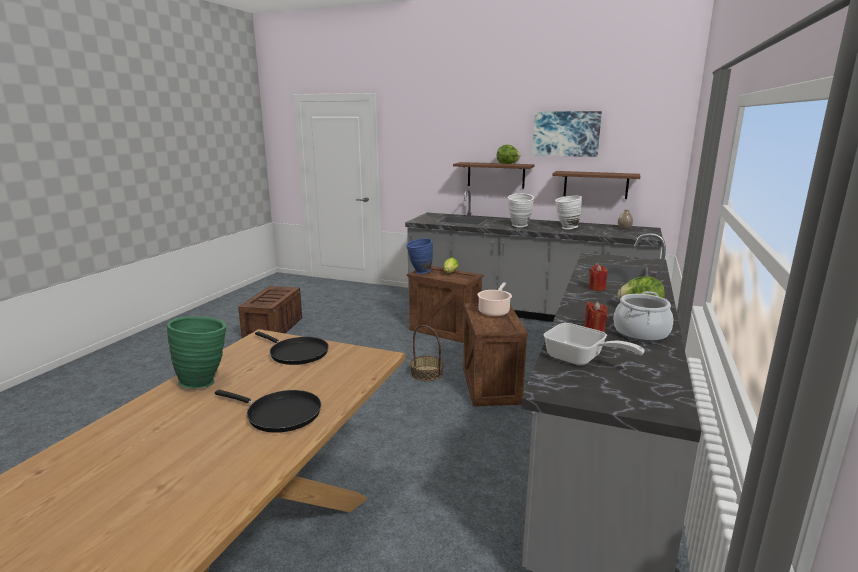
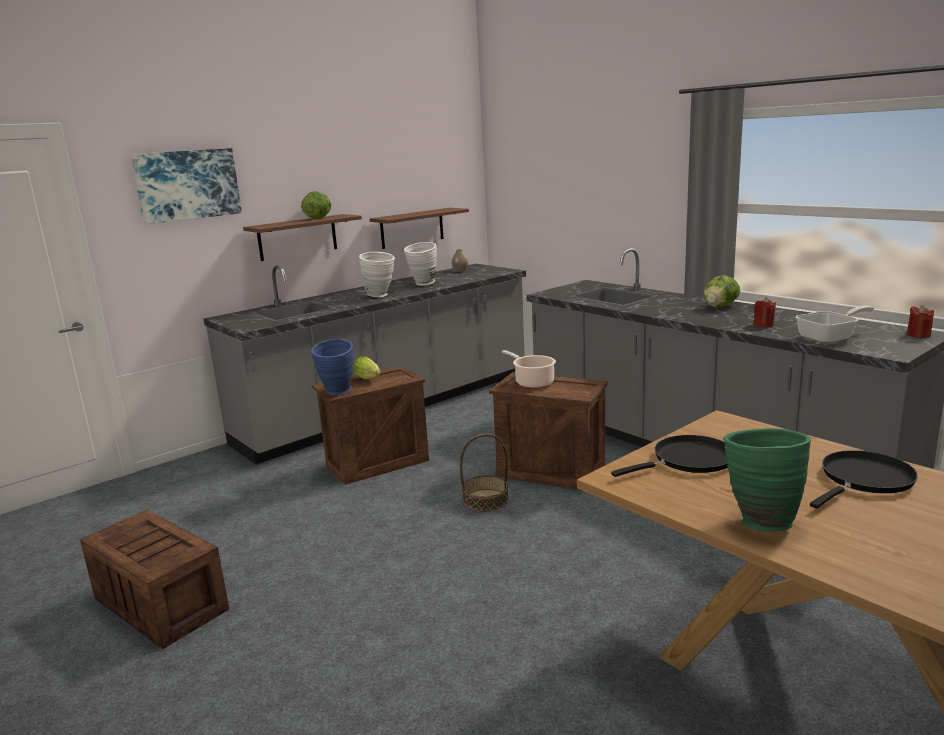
camera: 60 degrees left, 0 degrees up
(566, 133) = (372, 169): picture -> picture (187, 185)
(597, 288) = (652, 307): red candle -> red candle (918, 335)
(641, 333) = (778, 315): cooking pot -> none

